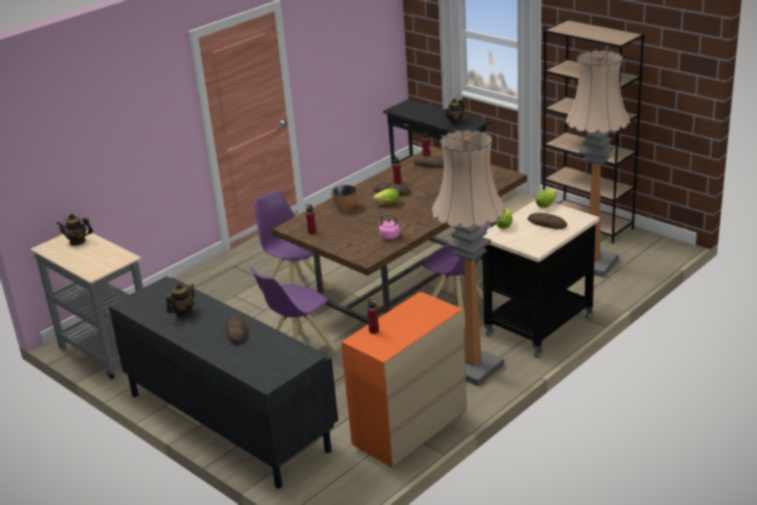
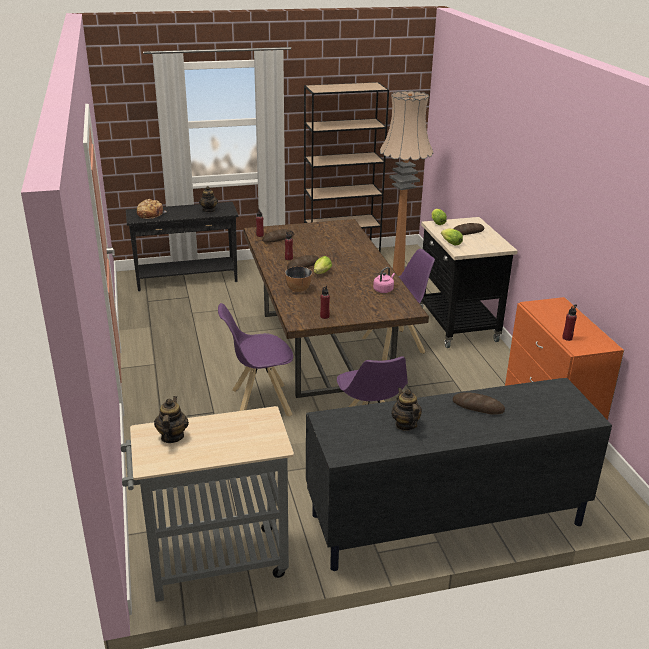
camera: 60 degrees left, 0 degrees up
(77, 241) = (172, 437): teapot -> teapot turned 150 degrees clockwise
(412, 109) = (150, 214): none -> bread
(473, 368) = (484, 369): floor lamp -> none

